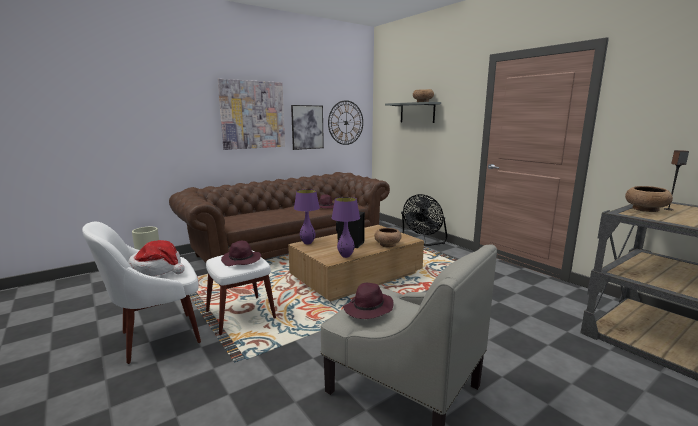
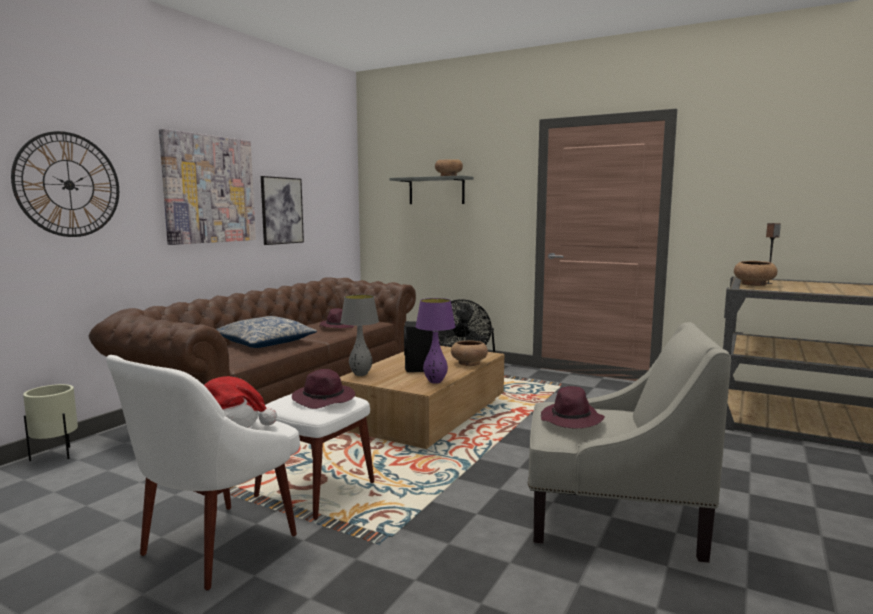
camera: 25 degrees left, 5 degrees down
(270, 213) = (265, 342): none -> pillow
(307, 243) = (361, 375): purple table lamp -> grey table lamp
(346, 122) = (328, 205): wall clock -> wall clock (69, 185)

